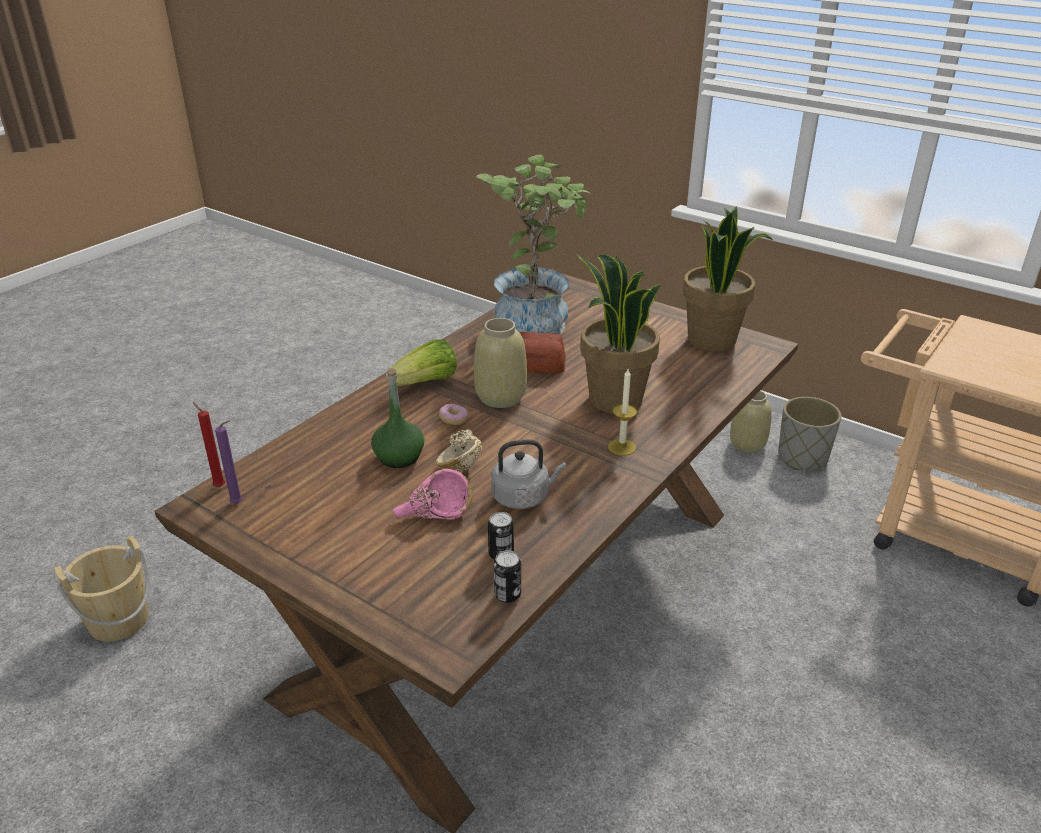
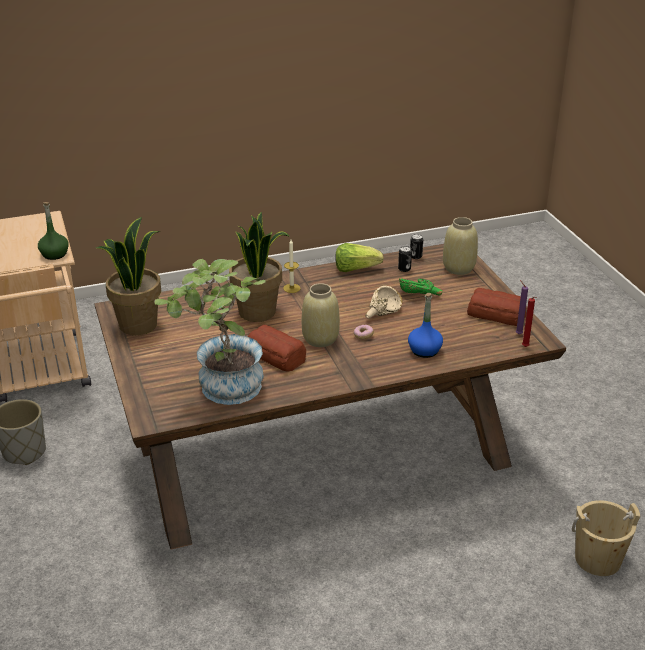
camera: 145 degrees left, 0 degrees up
(289, 525) = (495, 314): none -> bread
(359, 430) = (424, 350): none -> blue bottle
(399, 457) = (414, 326): green bottle -> green bottle (54, 254)
(426, 382) = (355, 367): lettuce -> lettuce (355, 269)
(433, 514) = (420, 294): pink bowl -> green bowl
(523, 497) = (369, 285): grey kettle -> none
(748, 445) = (39, 480): beige vase -> beige vase (458, 268)

